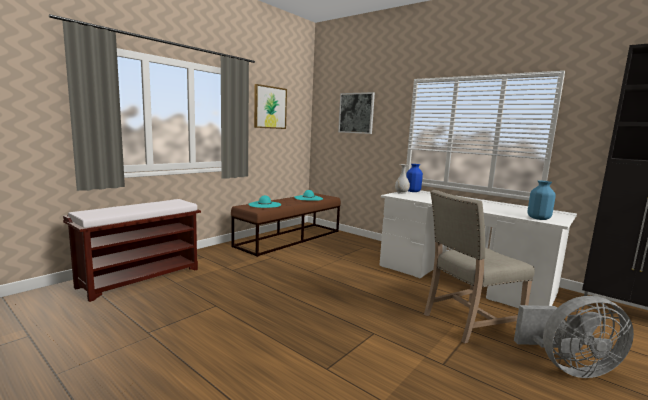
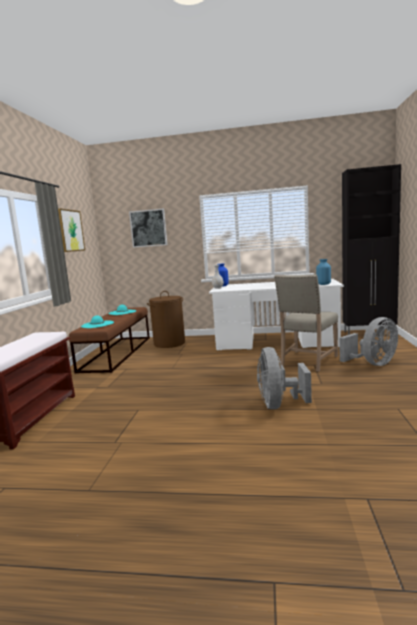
camera: 30 degrees left, 0 degrees up
(347, 243) = (169, 343): none -> brown laundry basket
(347, 369) = (279, 404): none -> grey fan

